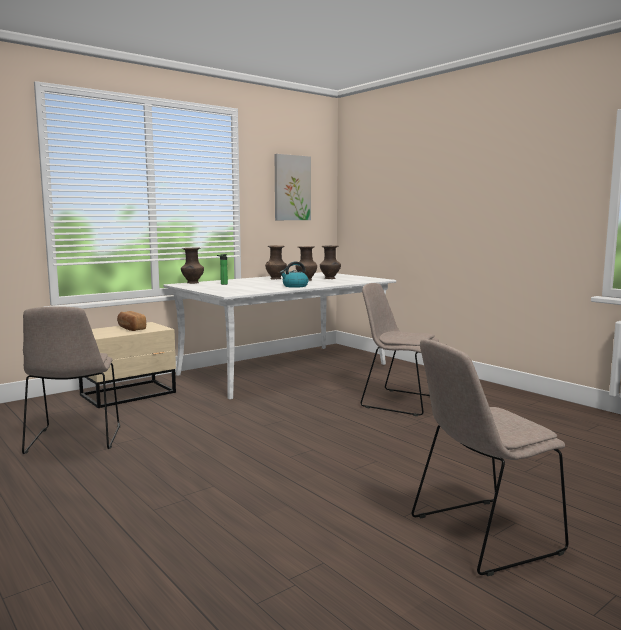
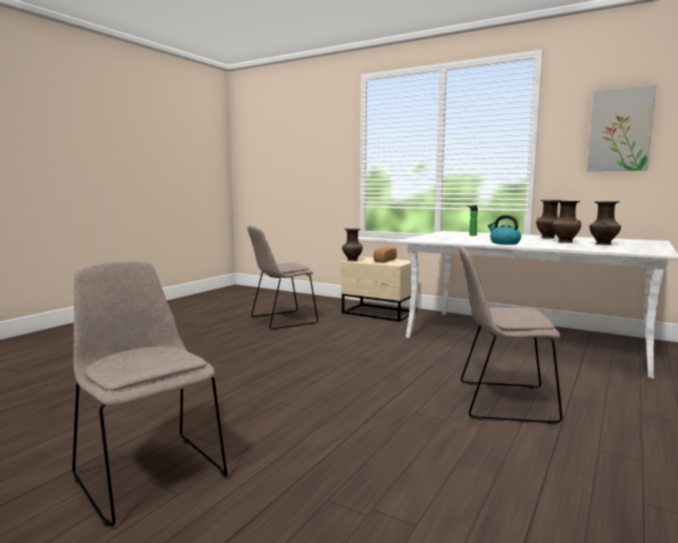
camera: 70 degrees right, 0 degrees up
(192, 283) = (462, 232): brown vase -> brown vase (352, 260)
(398, 402) = (501, 401): beige chair -> beige chair turned 90 degrees counterclockwise

